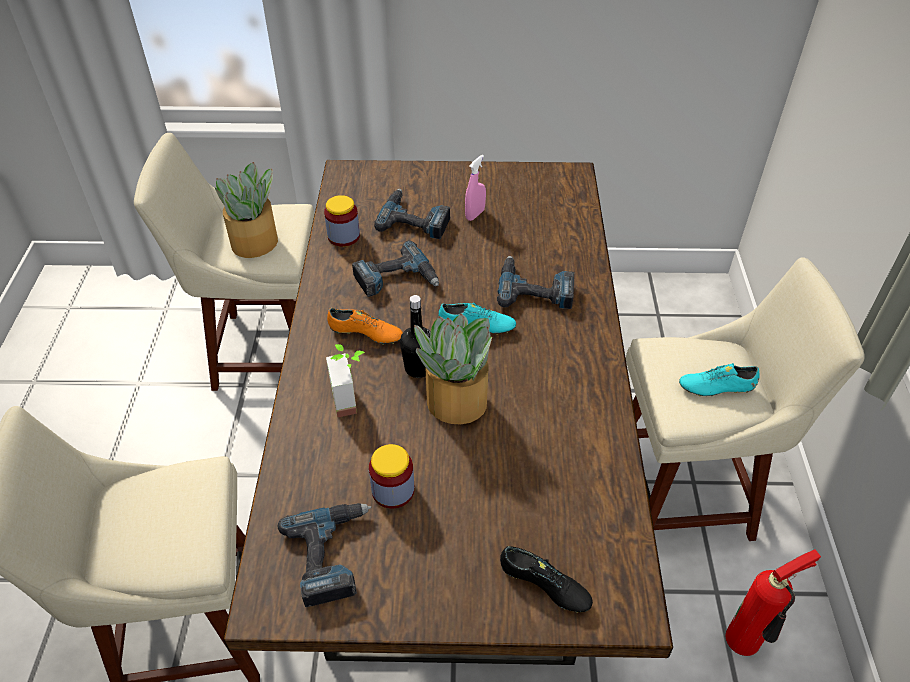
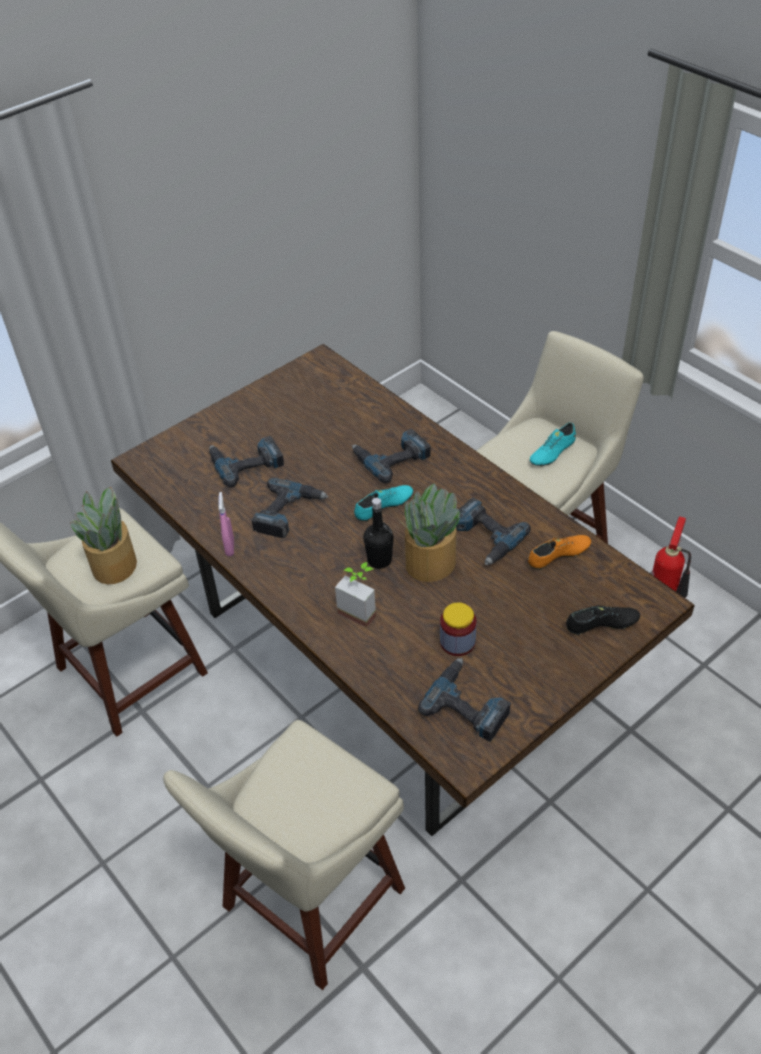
camera: 40 degrees left, 0 degrees up
(343, 236) = (207, 508): jar -> none
(366, 334) = (315, 563): orange shoe -> orange shoe (558, 556)
(475, 214) = (286, 432): pink spray bottle -> pink spray bottle (230, 547)
(533, 414) = (484, 537): none -> power drill

